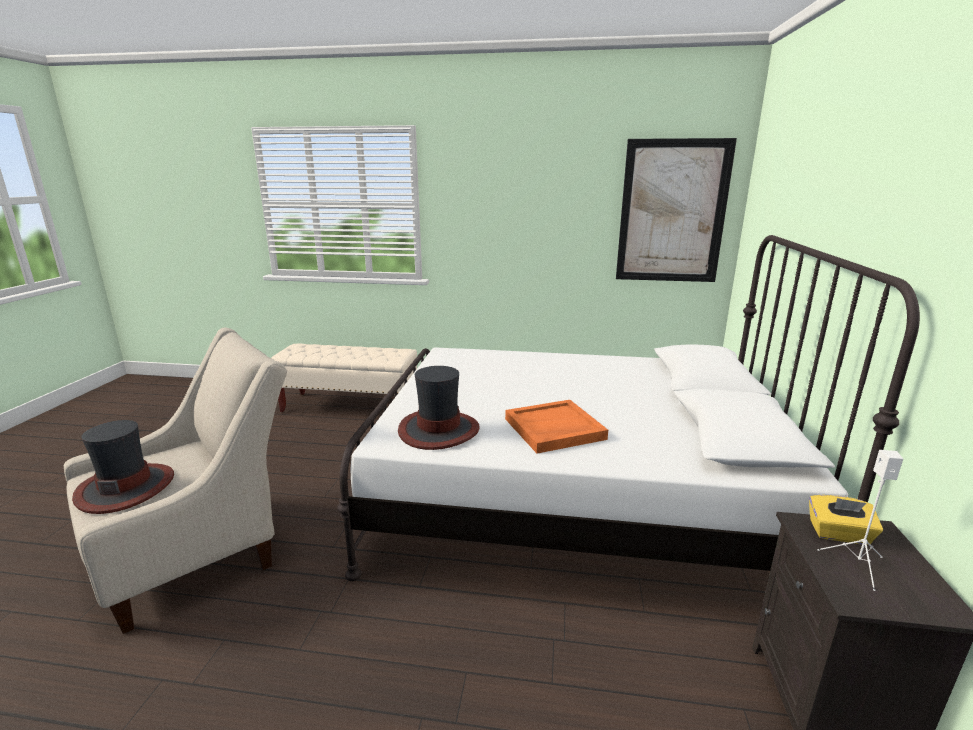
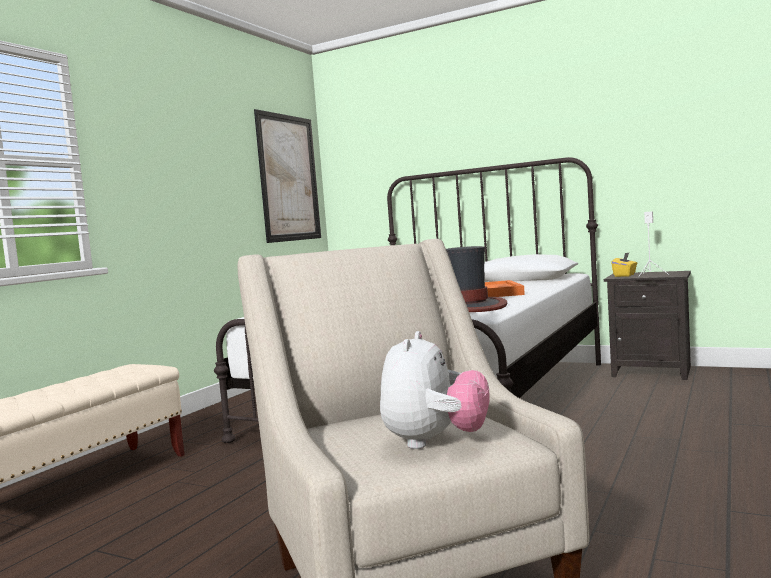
camera: 70 degrees left, 15 degrees down
(126, 487) = (435, 442): hat -> plush toy

